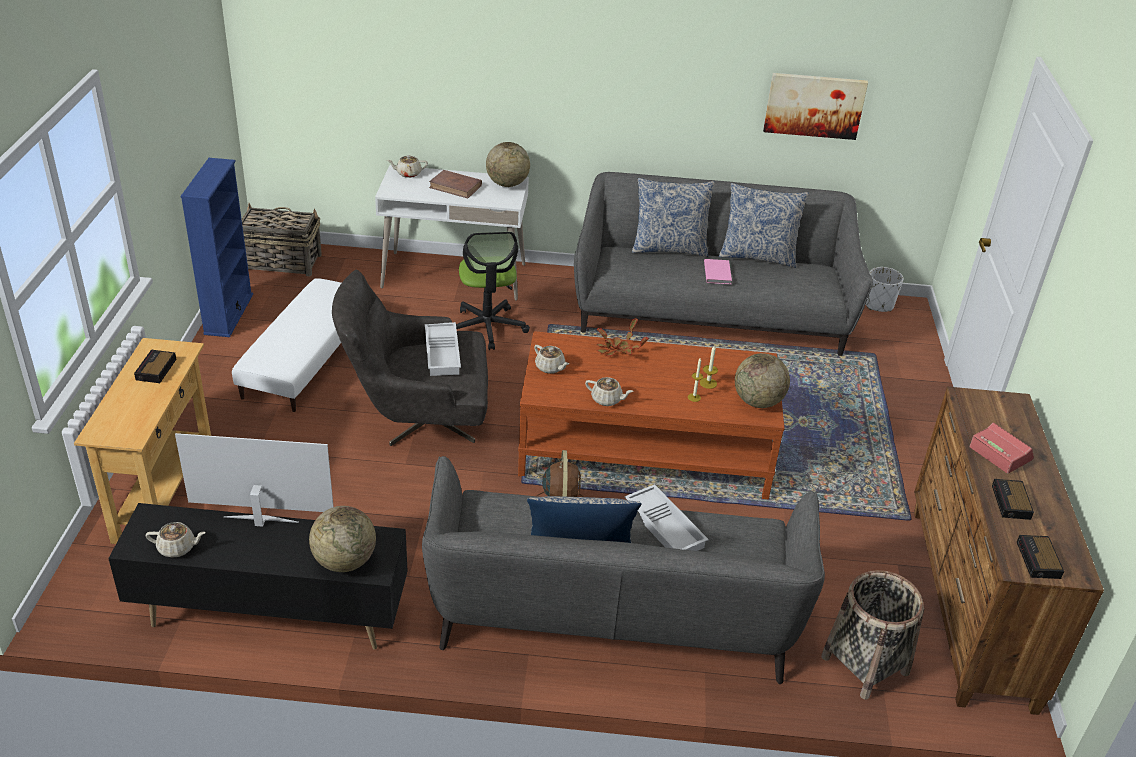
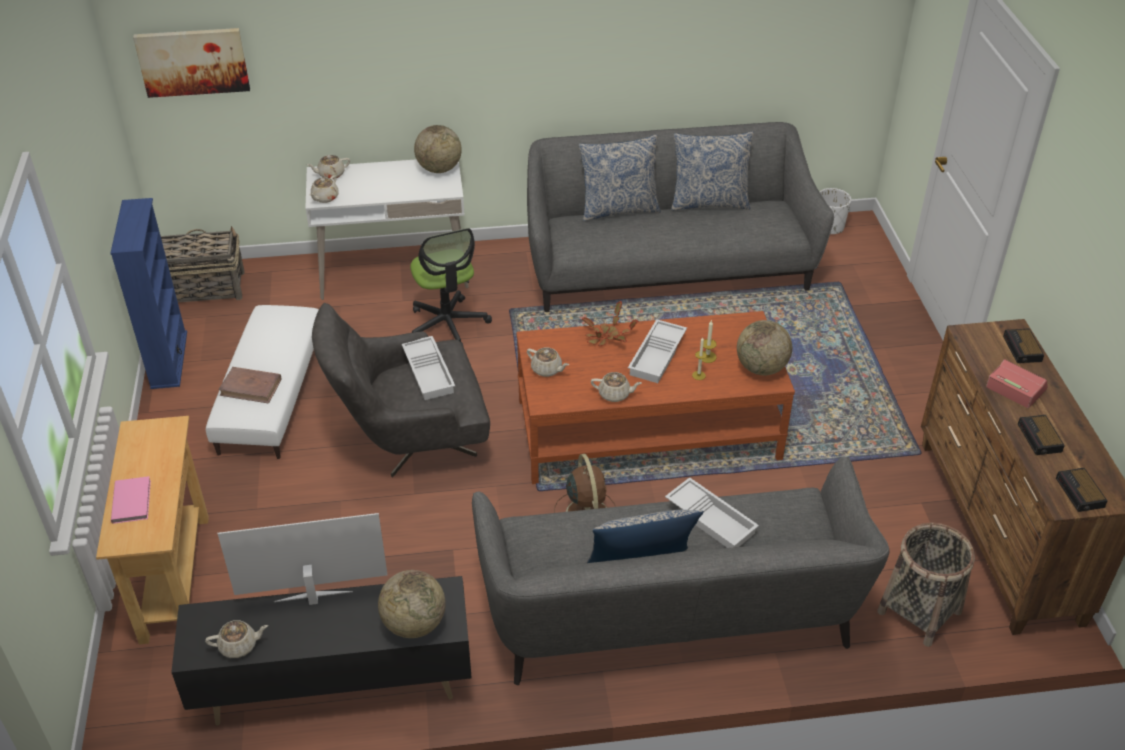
camera: 10 degrees left, 5 degrees up
(155, 370) = (150, 456): alarm clock -> alarm clock (1022, 349)
(395, 191) = (324, 198): none -> beige teapot
(455, 187) = (386, 181): brown book -> brown book (251, 387)
(660, 374) = (658, 356): none -> white tray
(718, 273) = (676, 229): pink book -> pink book (133, 501)
(814, 105) = (745, 40): picture -> picture (193, 61)

